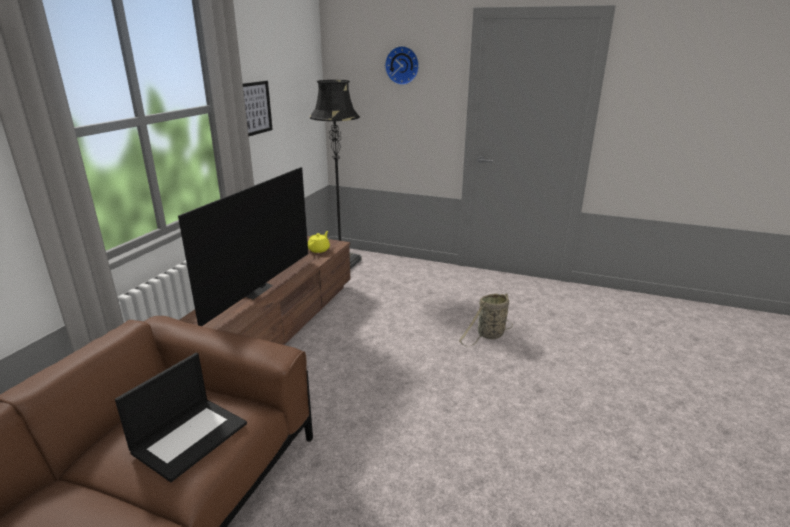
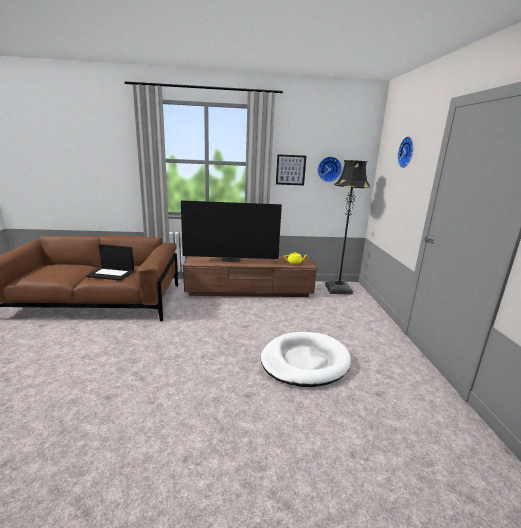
camera: 65 degrees right, 5 degrees down
(289, 97) = (329, 169): none -> wall clock
(489, 335) = (304, 361): basket -> white dog bed

